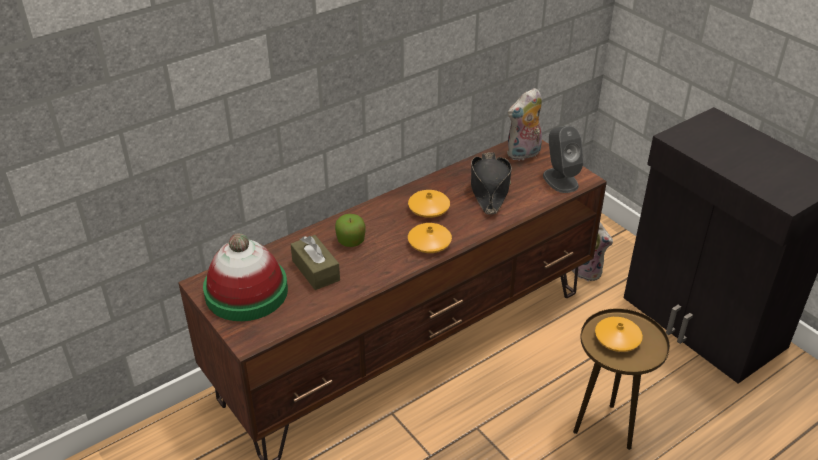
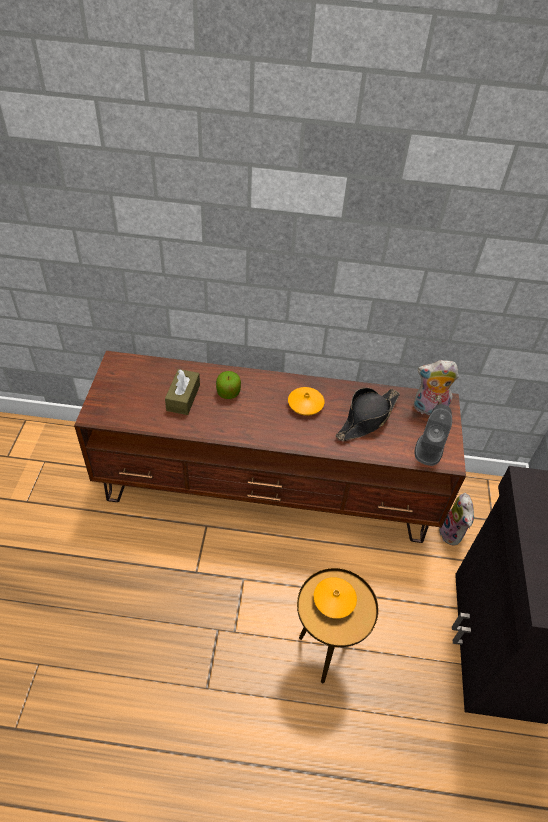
camera: 40 degrees right, 10 degrees up
(246, 292) = (130, 383): hat -> none
(429, 243) = (273, 430): orange vase -> none

